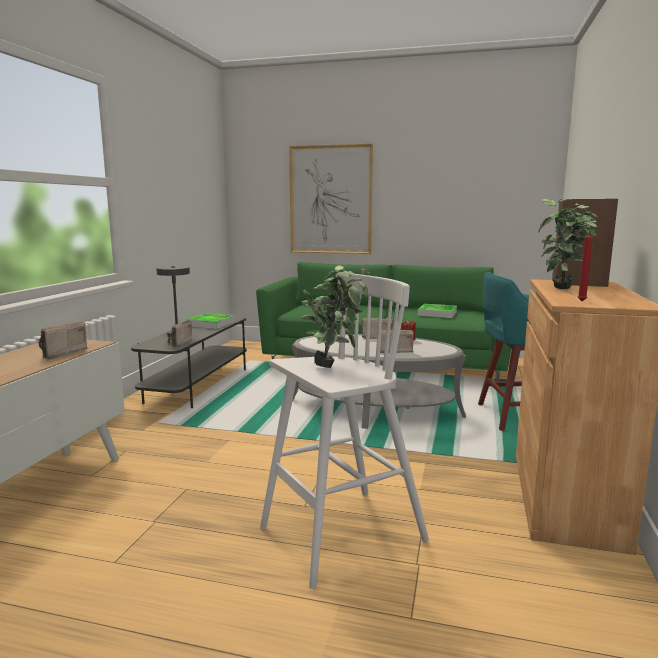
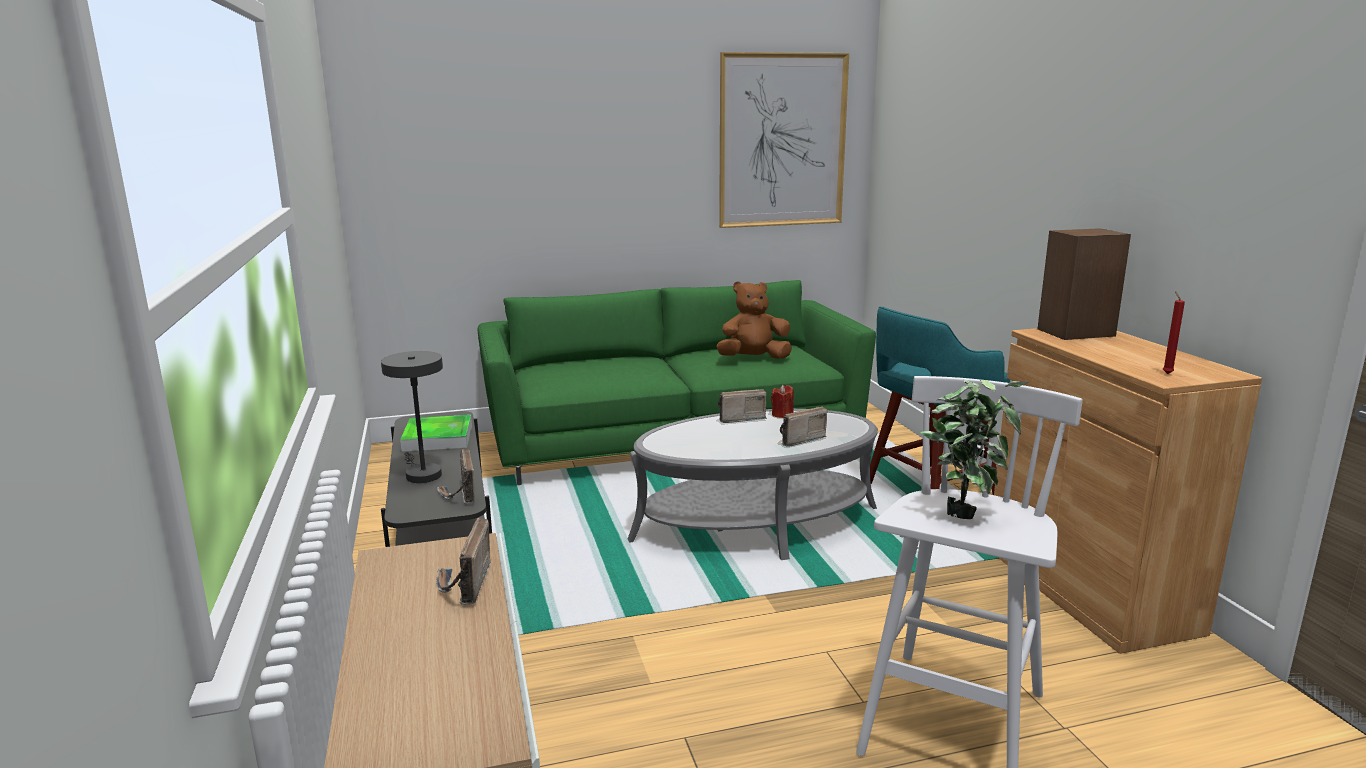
camera: 30 degrees left, 5 degrees up
(330, 200) = (542, 188): picture -> picture (782, 141)
(437, 313) = (753, 359): tray -> brown plush toy
(563, 290) = (1098, 351): potted plant -> none

